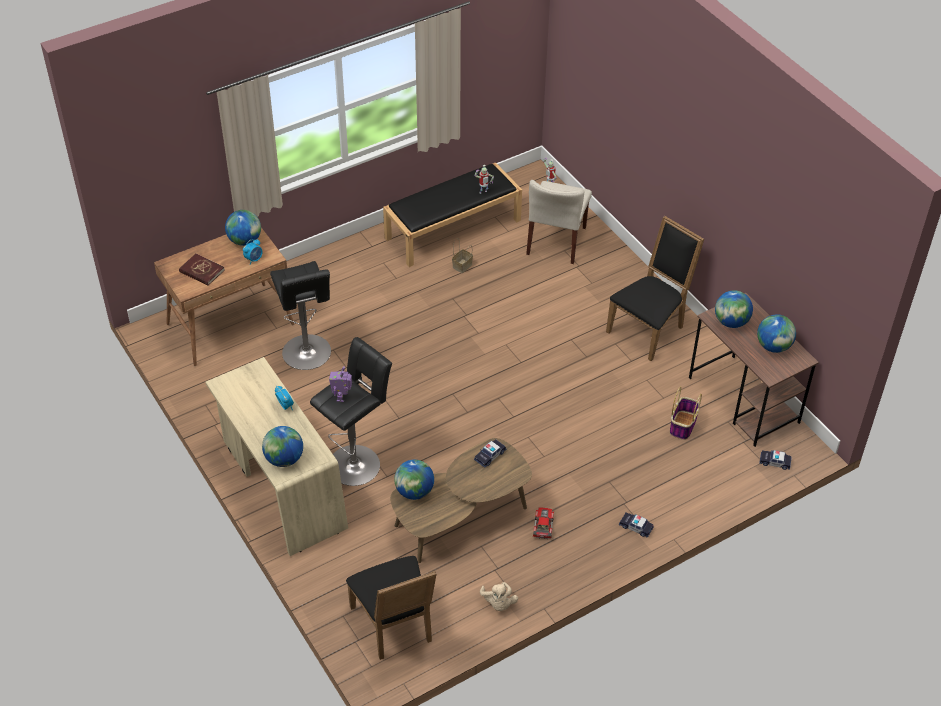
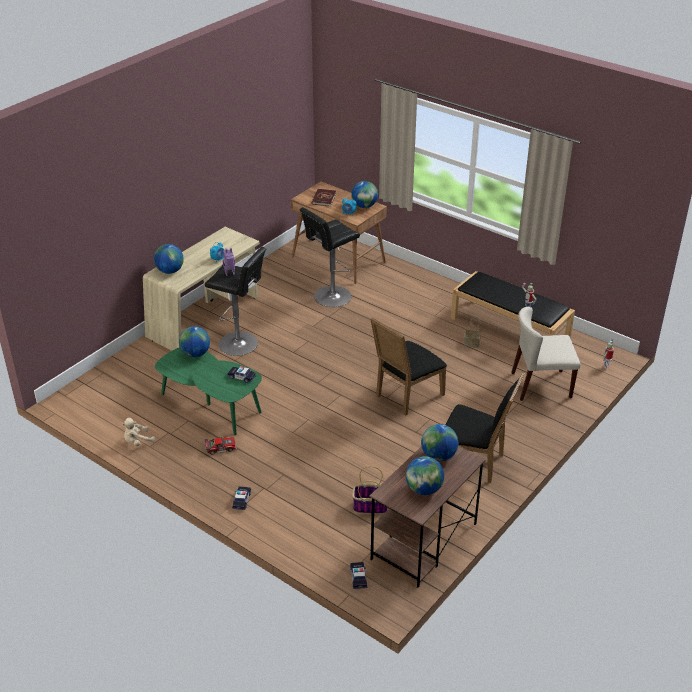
camera: 70 degrees right, 10 degrees down
(395, 627) = (101, 397): black chair -> black chair (406, 396)
(461, 518) = (211, 404): brown coffee table -> green coffee table

